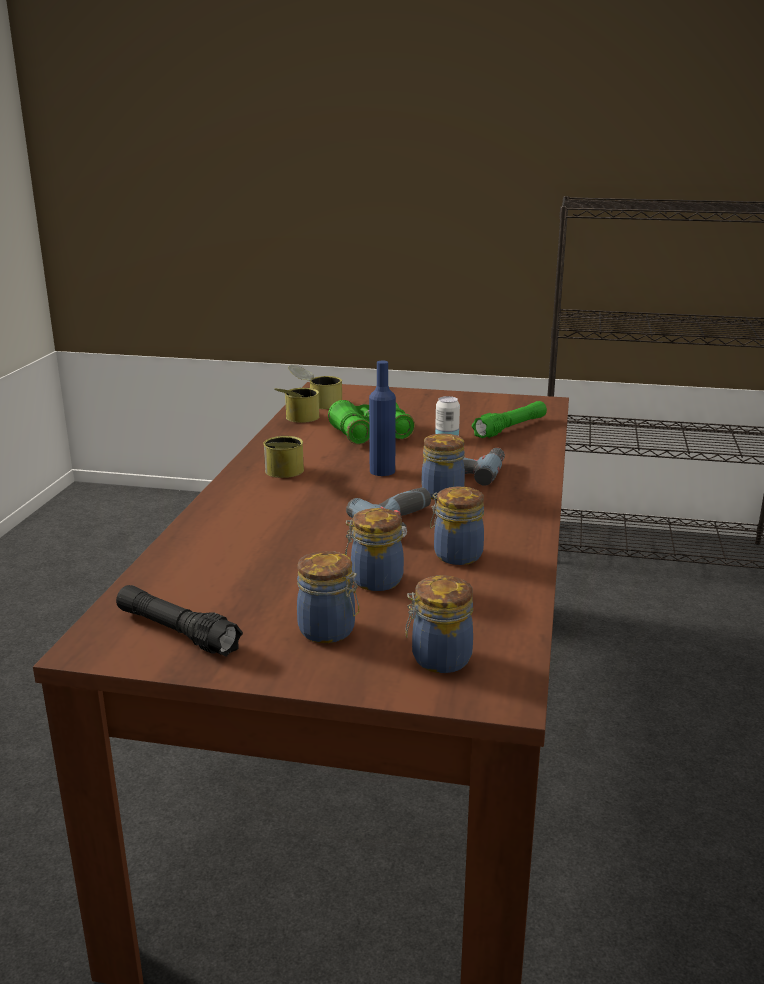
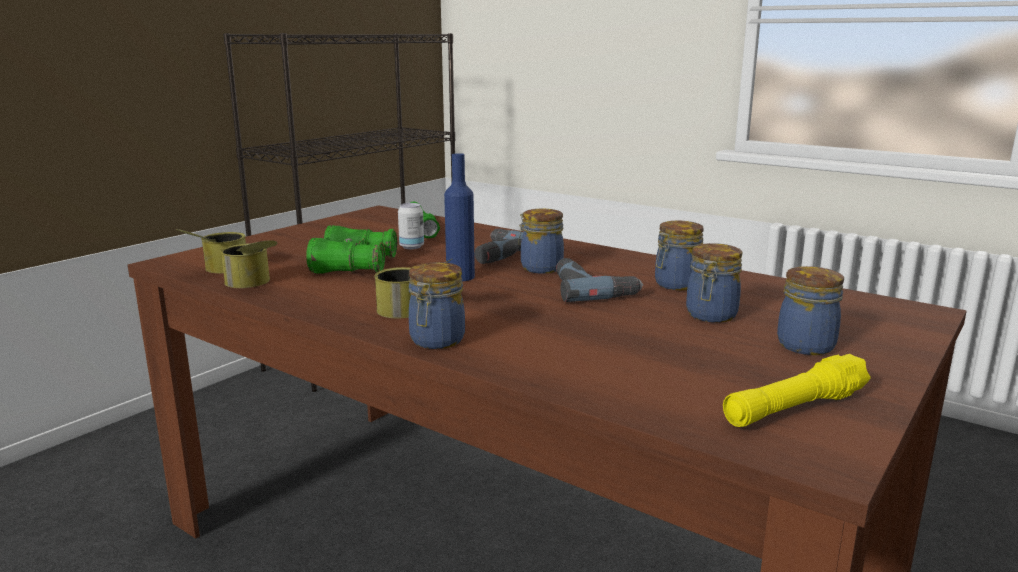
camera: 65 degrees left, 5 degrees down
(177, 632) = (794, 408): black flashlight -> yellow flashlight
(438, 659) = (864, 319): jar -> jar (436, 341)

